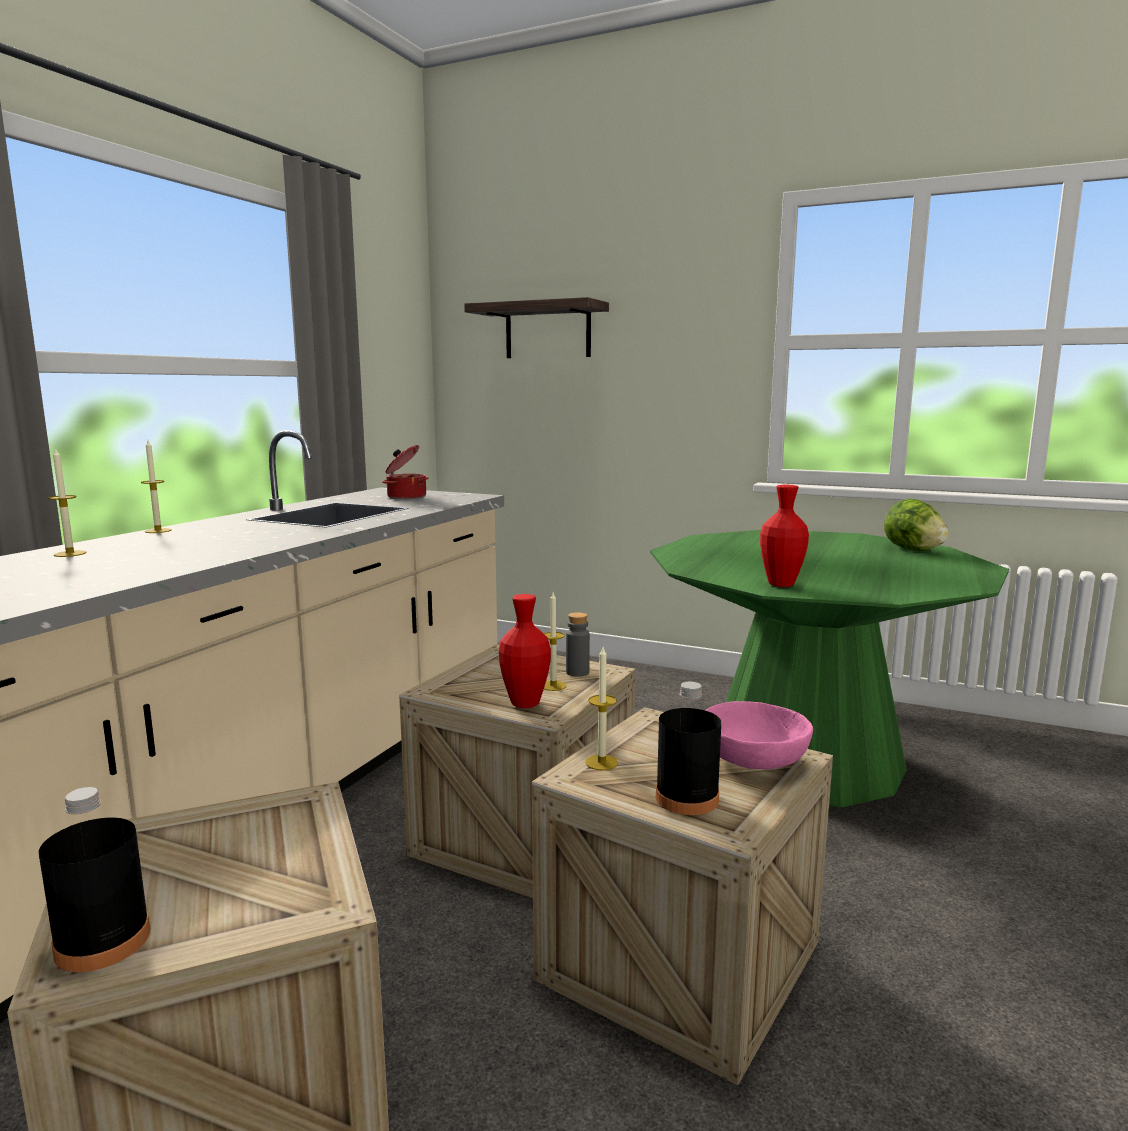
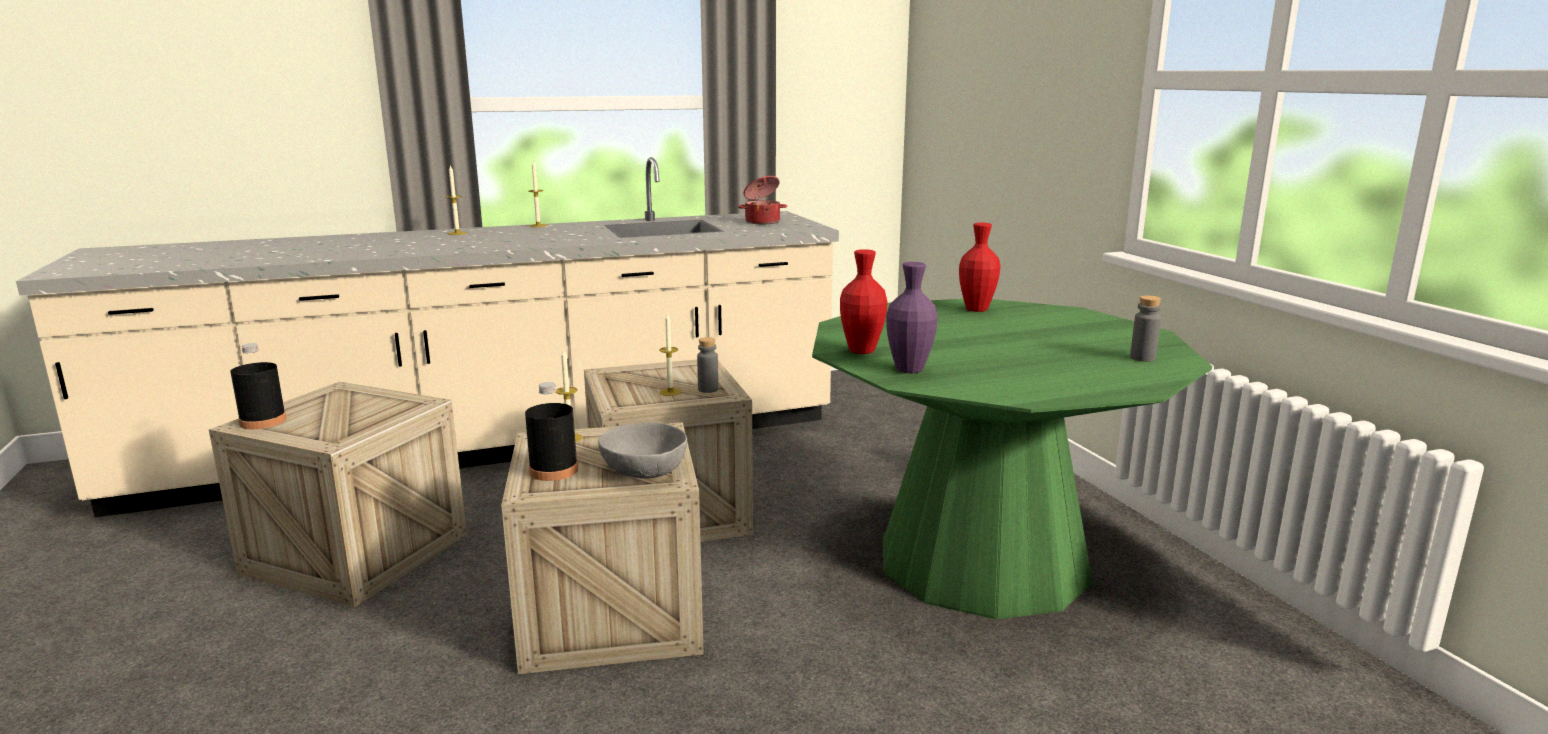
camera: 45 degrees right, 5 degrees up
(525, 703) = (625, 396): red vase -> red vase (976, 309)
(548, 331) = (976, 60): shelf -> none
(753, 759) = (645, 471): pink bowl -> grey bowl
(856, 588) = (909, 370): none -> purple vase
(913, 550) = (1142, 358): lettuce -> grey bottle

